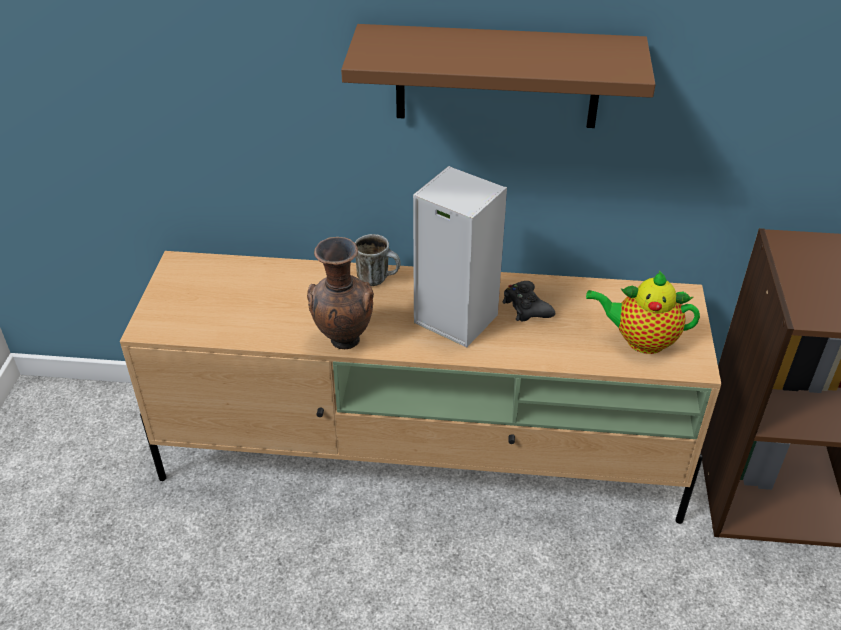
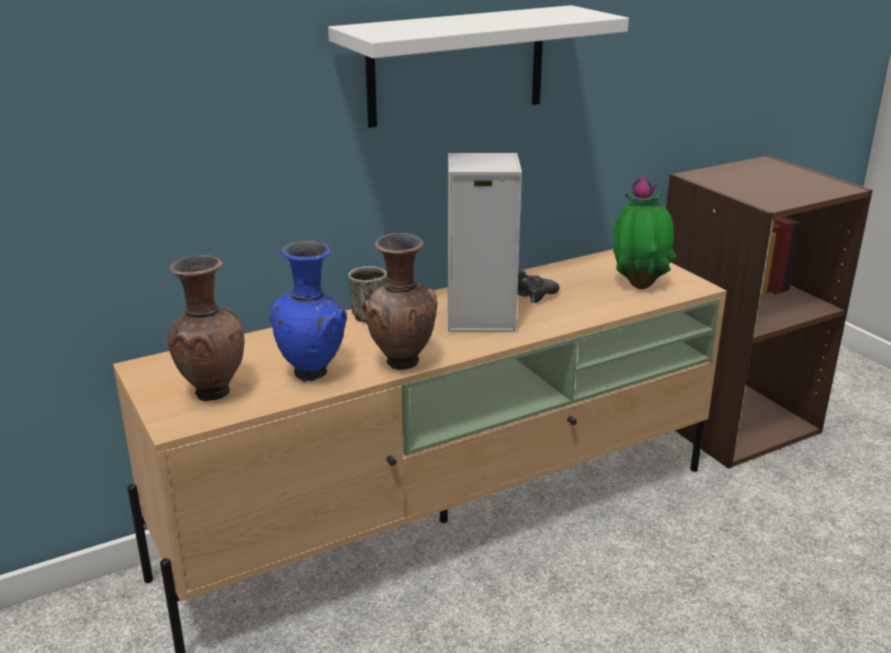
camera: 35 degrees left, 15 degrees down
(195, 308) = (211, 392): none -> brown vase
(274, 322) = (313, 374): none -> blue vase
(497, 77) = (457, 65): brown shelf -> white shelf
(640, 340) = (639, 285): teapot -> potted plant

